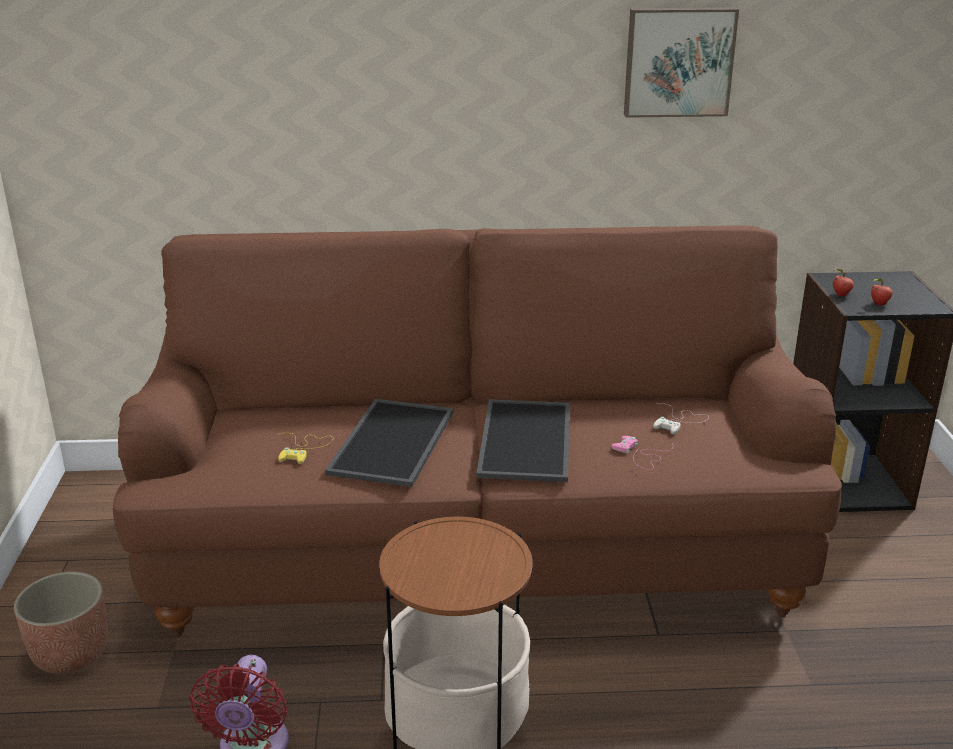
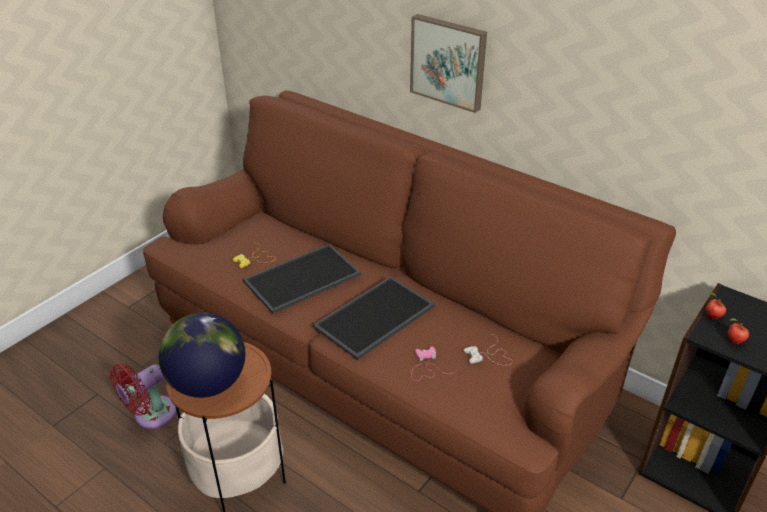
camera: 40 degrees right, 10 degrees up
(71, 653) = (139, 314): planter -> none
(455, 572) = (208, 383): none -> globe
(678, 62) = (630, 64): picture -> picture (449, 62)

